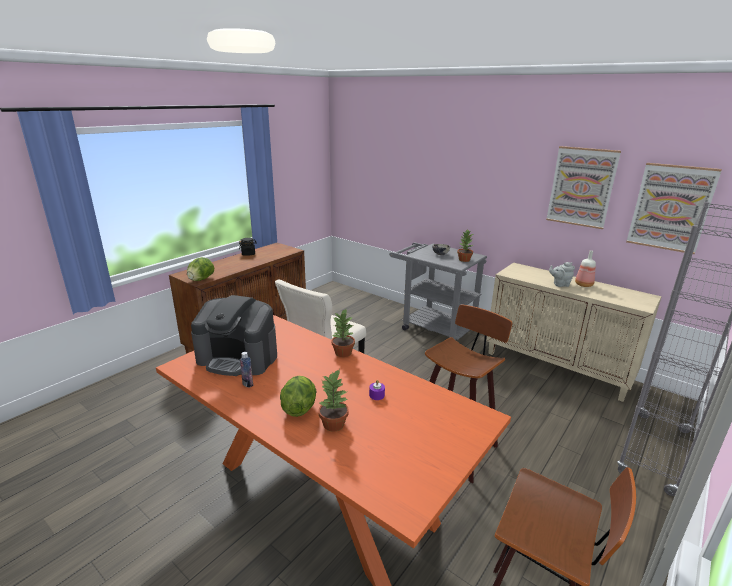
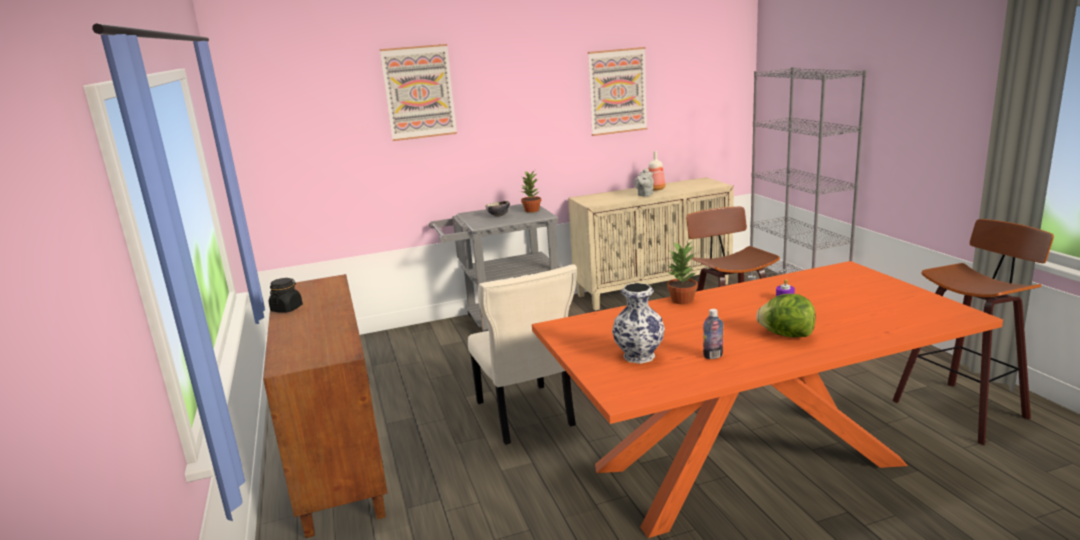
camera: 55 degrees left, 5 degrees down
(201, 279) = (341, 351): lettuce -> none
(238, 358) = (639, 356): coffee machine -> vase
(334, 424) = (827, 323): potted plant -> none
(670, 208) = (693, 92): picture -> picture (419, 92)

